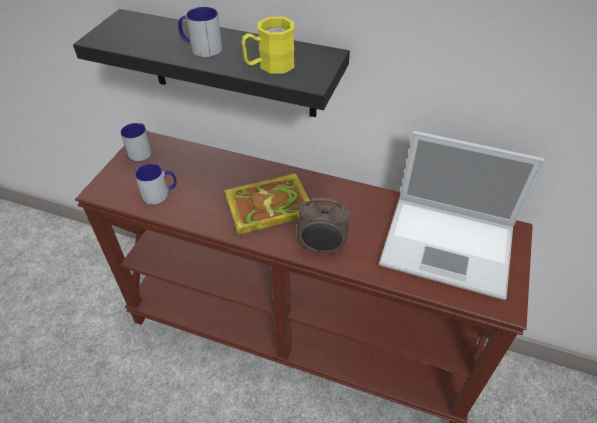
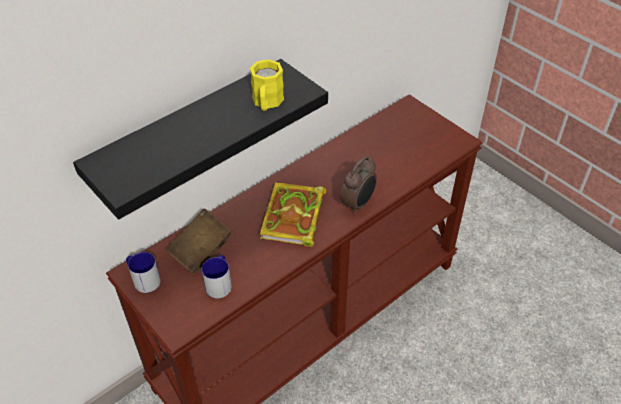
camera: 60 degrees left, 0 degrees up
(189, 167) = (201, 251): none -> brown book
(201, 48) = (205, 130): mug -> none
(450, 246) = (401, 139): laptop -> none

